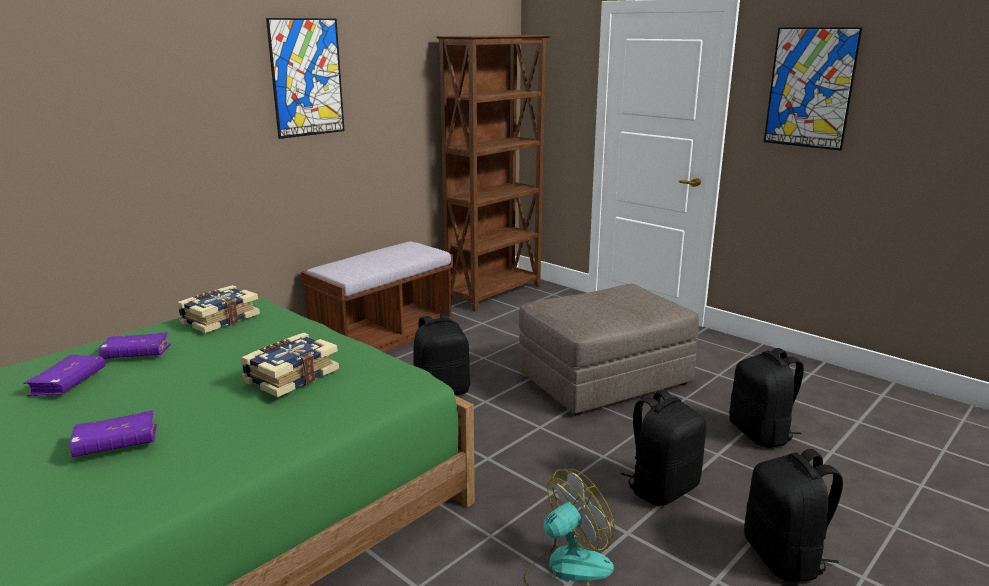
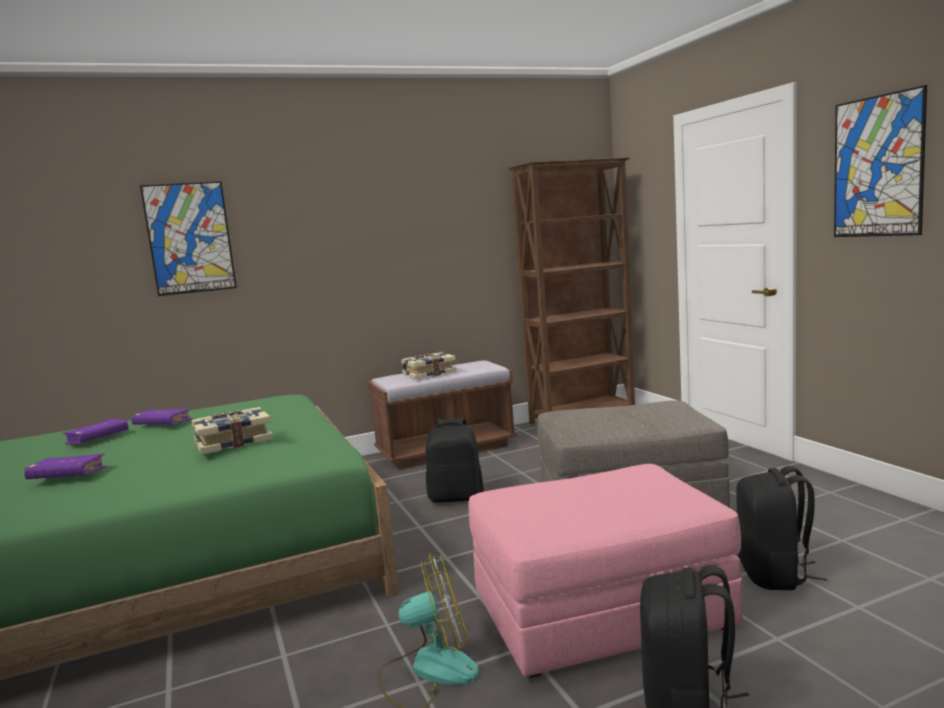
camera: 25 degrees right, 10 degrees down
(219, 319) = (248, 405): book -> book (429, 374)
(307, 78) = (374, 209): picture -> picture (189, 238)
(662, 488) = (601, 611): black backpack -> pink ottoman

